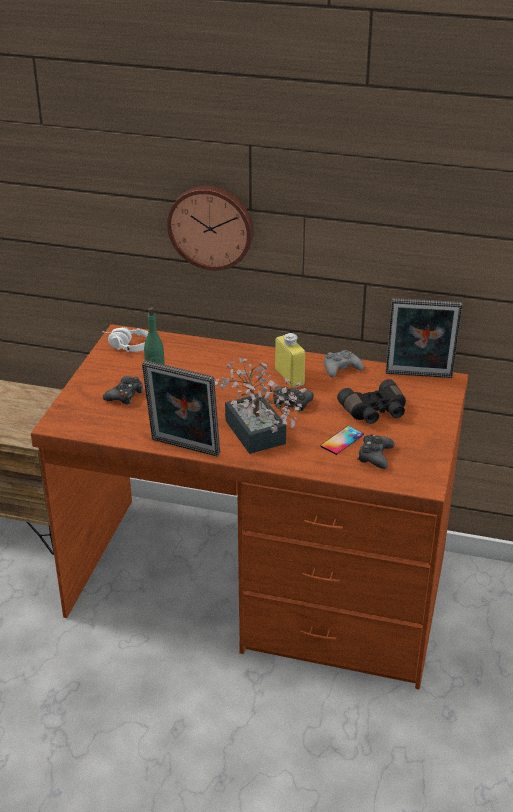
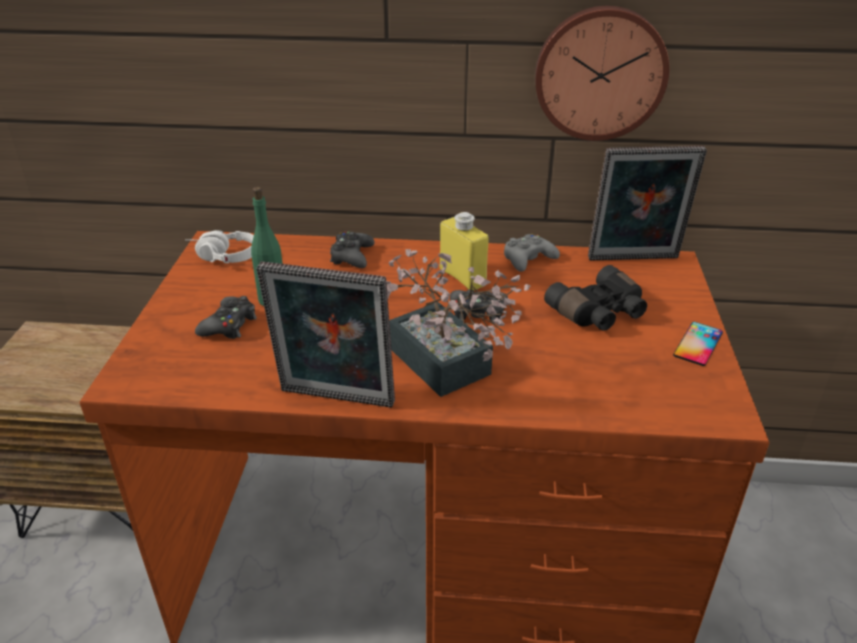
camera: 10 degrees left, 0 degrees up
(211, 226) = (331, 70): wall clock -> wall clock (600, 73)
(342, 440) = (572, 360): phone -> phone (698, 344)
(375, 456) = (631, 379): black game controller -> black game controller (352, 256)

